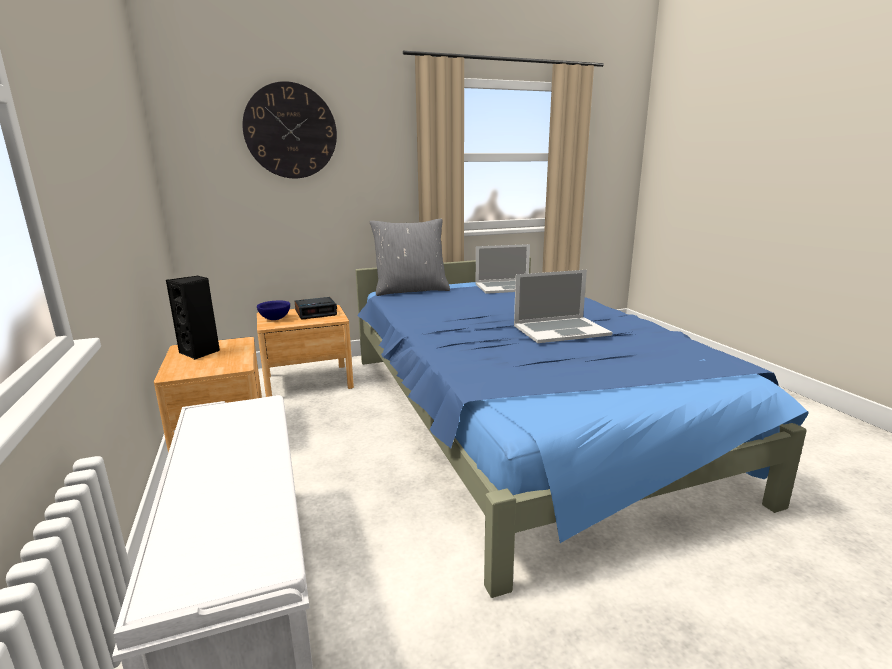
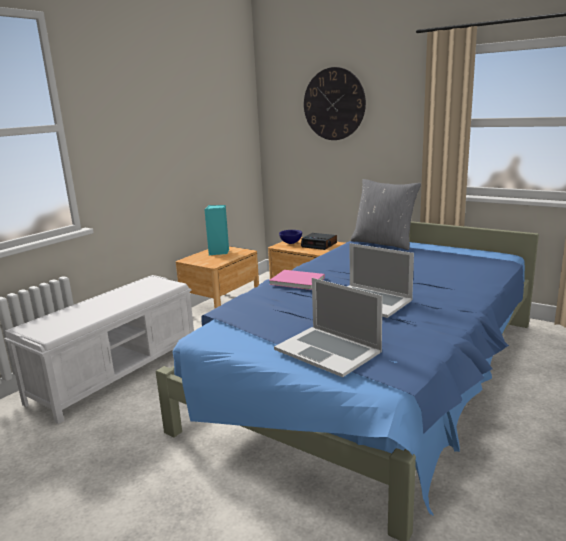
camera: 55 degrees right, 0 degrees up
(200, 352) = (219, 252): black speaker -> turquoise speaker
(453, 337) = (296, 280): none -> pink book
(507, 287) = (463, 259): laptop -> laptop (328, 350)

